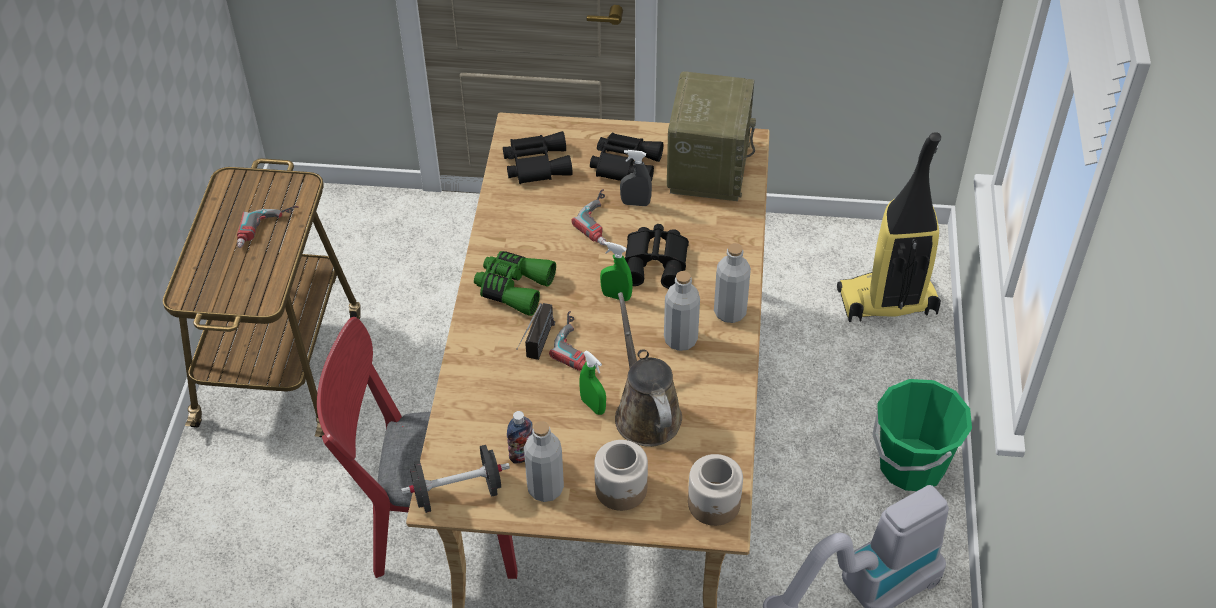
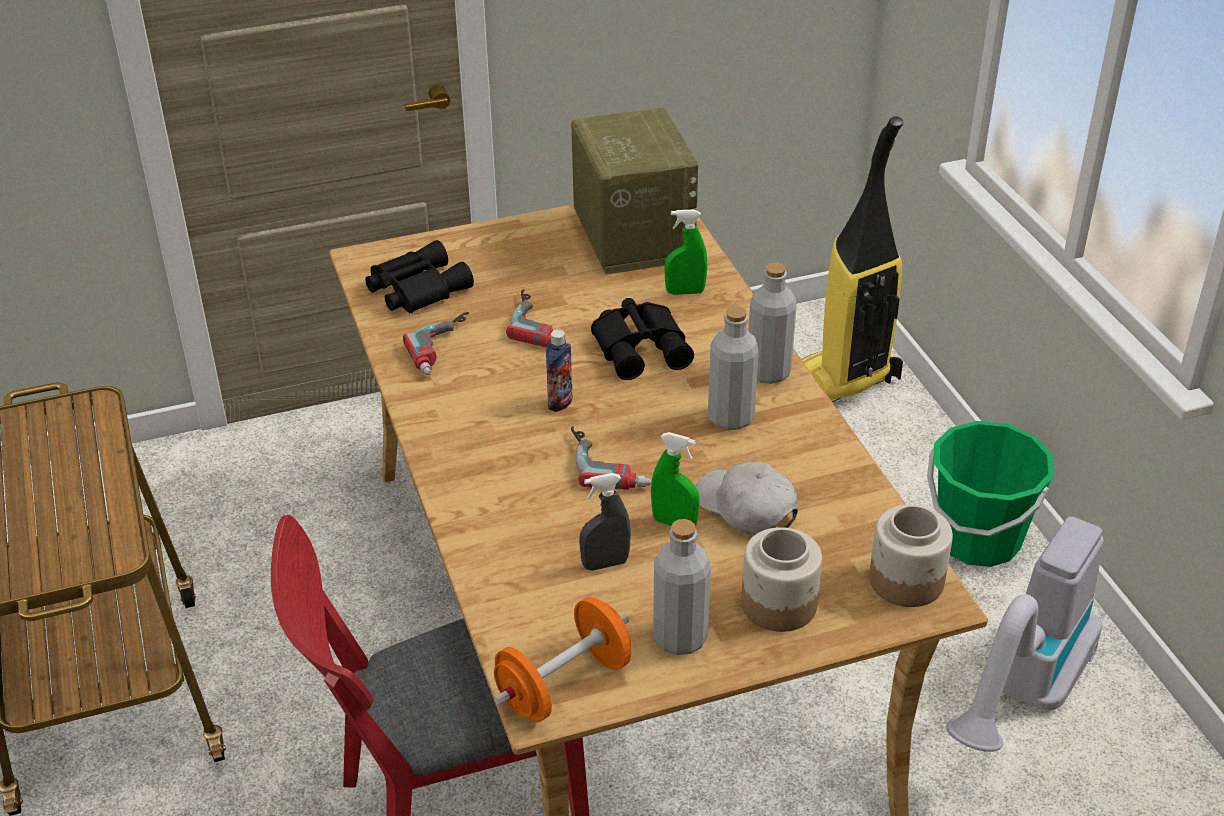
camera: 25 degrees left, 10 degrees down
(268, 230) = (72, 470): power drill -> power drill (446, 349)
(457, 493) = (564, 685): black dumbbell -> orange dumbbell
(513, 288) = (477, 426): green binoculars -> none
(522, 455) = (621, 610): bottle -> bottle (560, 402)
(537, 350) = (557, 484): radio -> none
(616, 296) = (617, 396): green spray bottle -> green spray bottle (685, 292)
(625, 163) = (529, 259): black binoculars -> none
(635, 203) = (571, 295): grey spray bottle -> grey spray bottle (605, 564)
(645, 412) = (746, 509): brown watering can -> white cap

